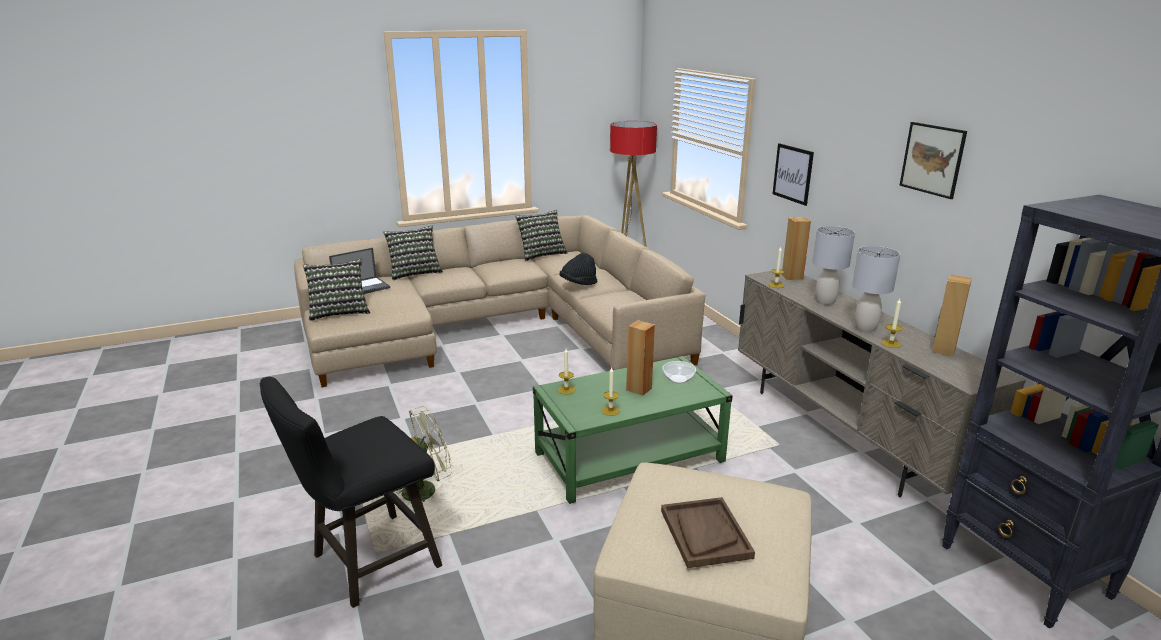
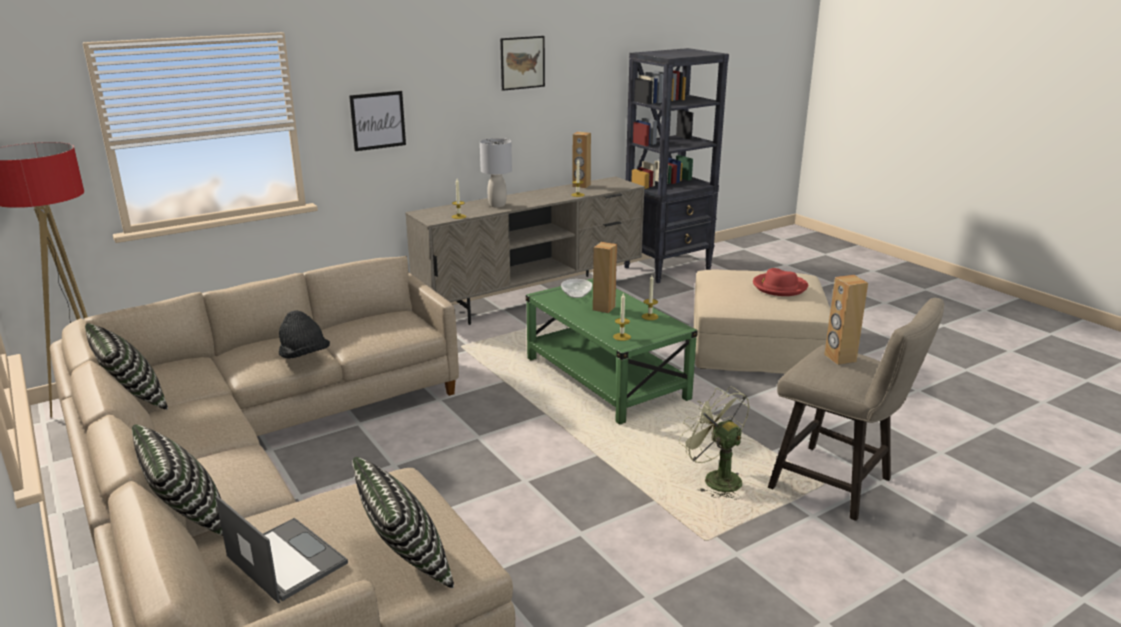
camera: 100 degrees left, 0 degrees up
(367, 563) = (839, 486): black stool -> beige stool
(705, 533) = (779, 287): brown tray -> red hat
(792, 277) = (434, 211): brown speaker -> brown speaker (839, 358)
(865, 328) = (551, 198): grey table lamp -> none

